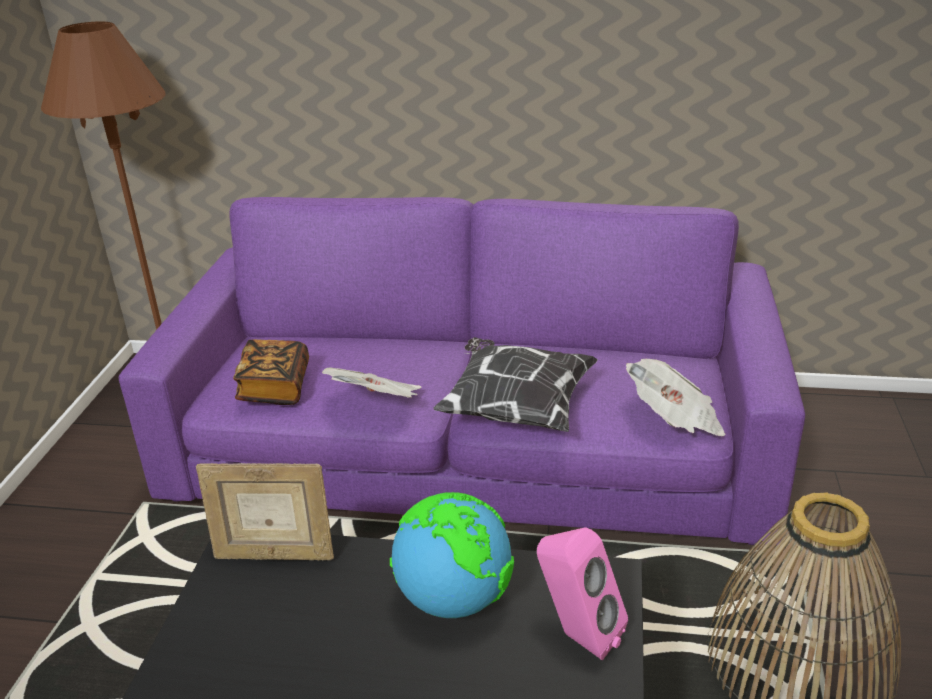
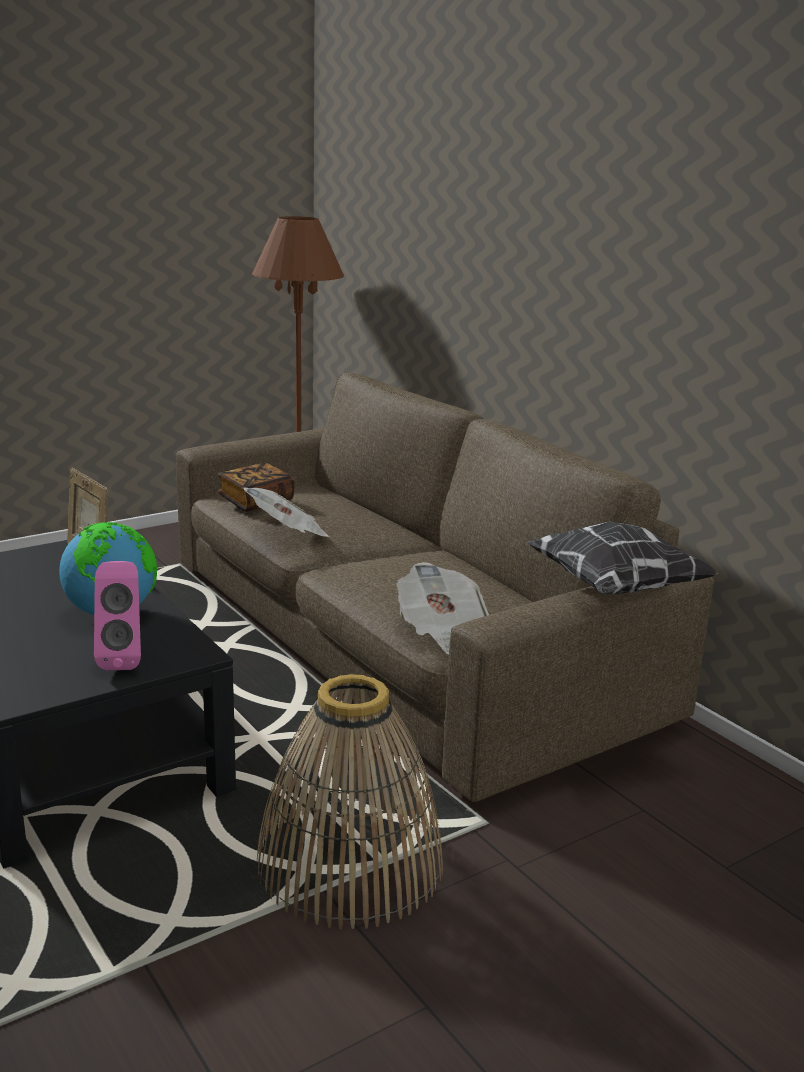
camera: 45 degrees right, 10 degrees down
(470, 446) = (399, 637): purple sofa -> brown sofa
(515, 408) = (358, 574): pillow -> pillow (616, 586)

